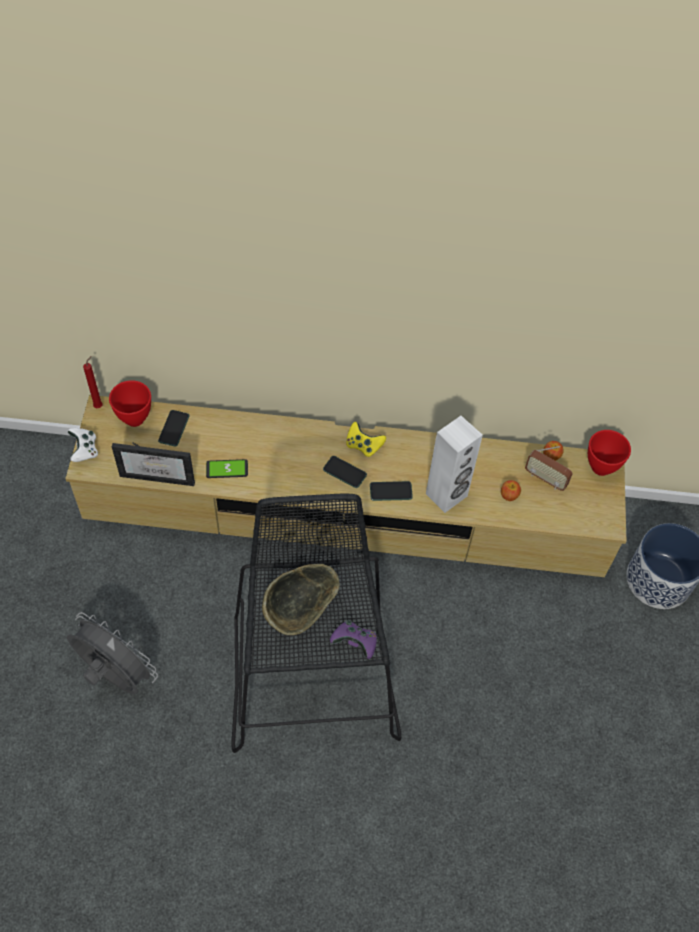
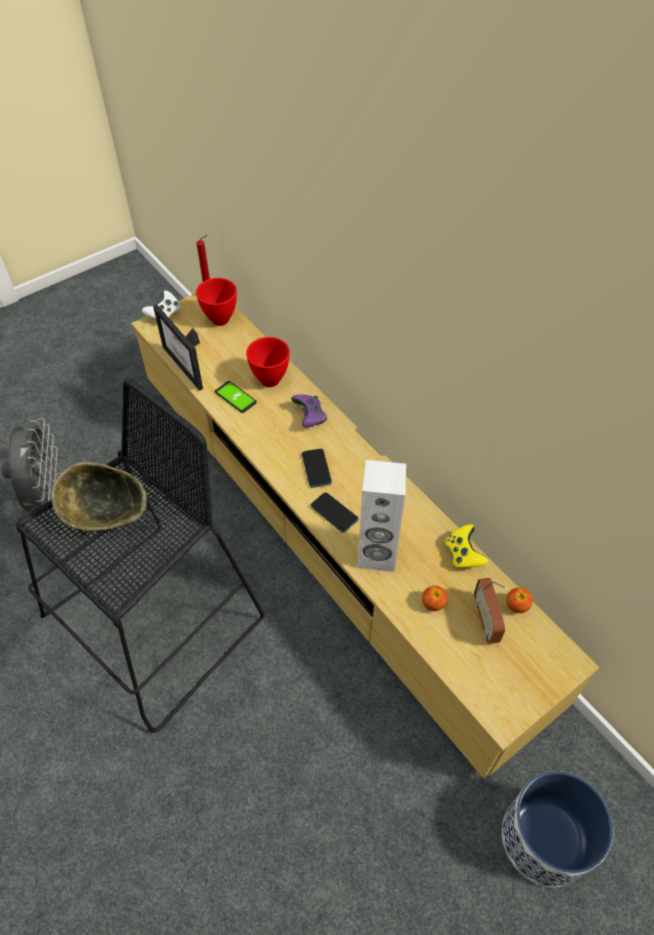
camera: 50 degrees right, 5 degrees down
(174, 428) = (236, 344): phone -> none
(355, 643) = (109, 580): purple game controller -> purple game controller (310, 417)
(363, 445) = (356, 461): yellow game controller -> yellow game controller (463, 554)
(600, 468) = (555, 659): red bowl -> red bowl (269, 380)

